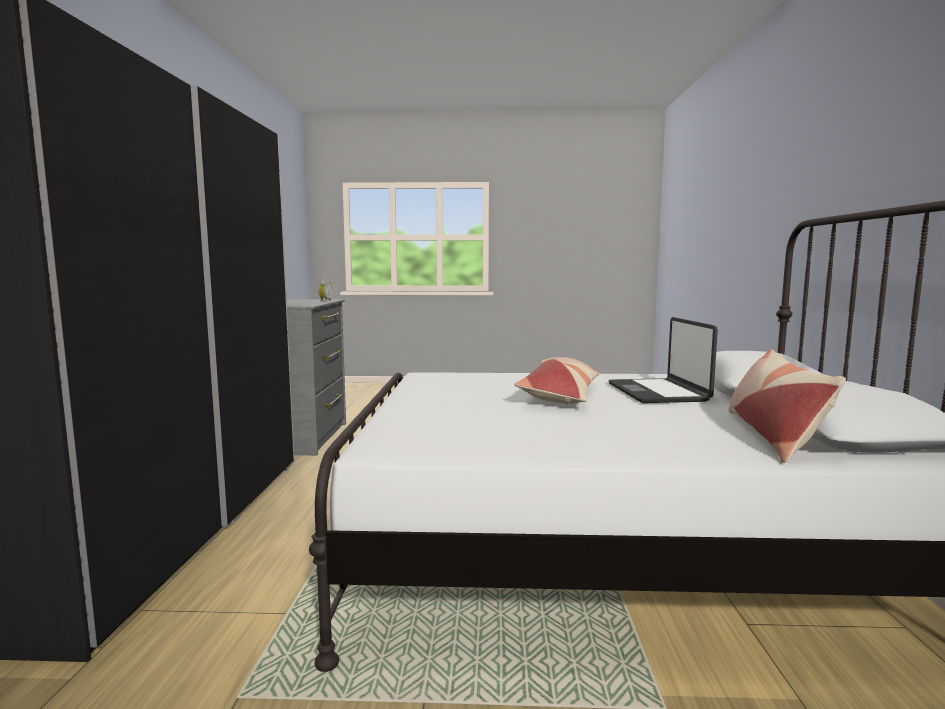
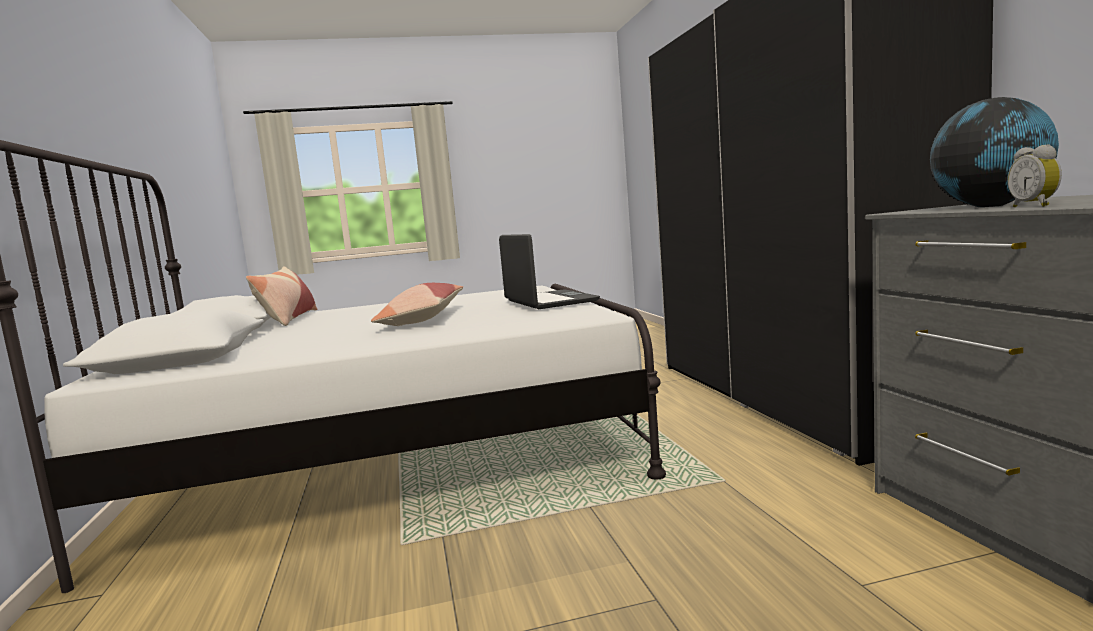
camera: 165 degrees right, 0 degrees up
(301, 303) = (990, 206): none -> globe
(658, 392) = (316, 334): laptop -> laptop (549, 301)

